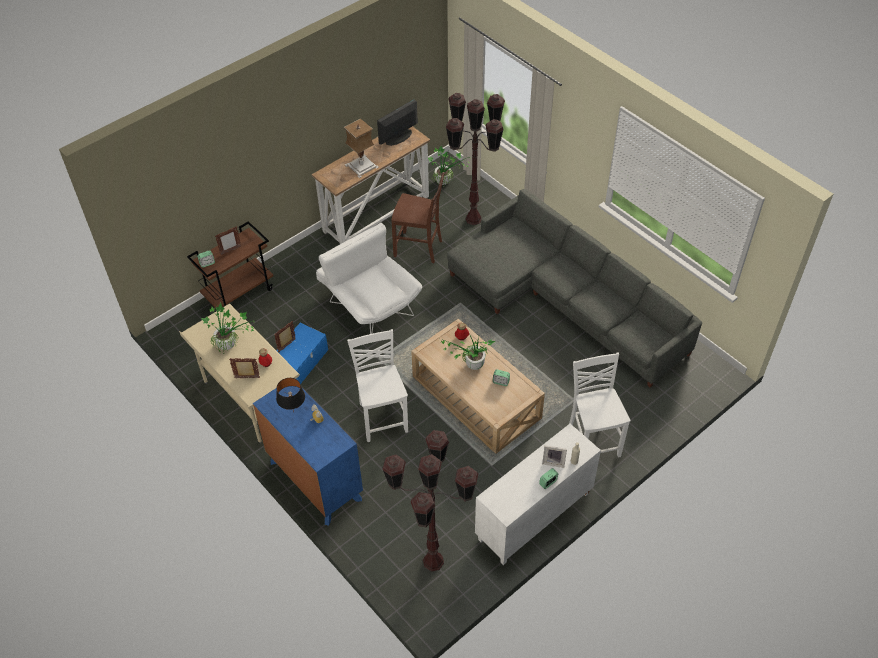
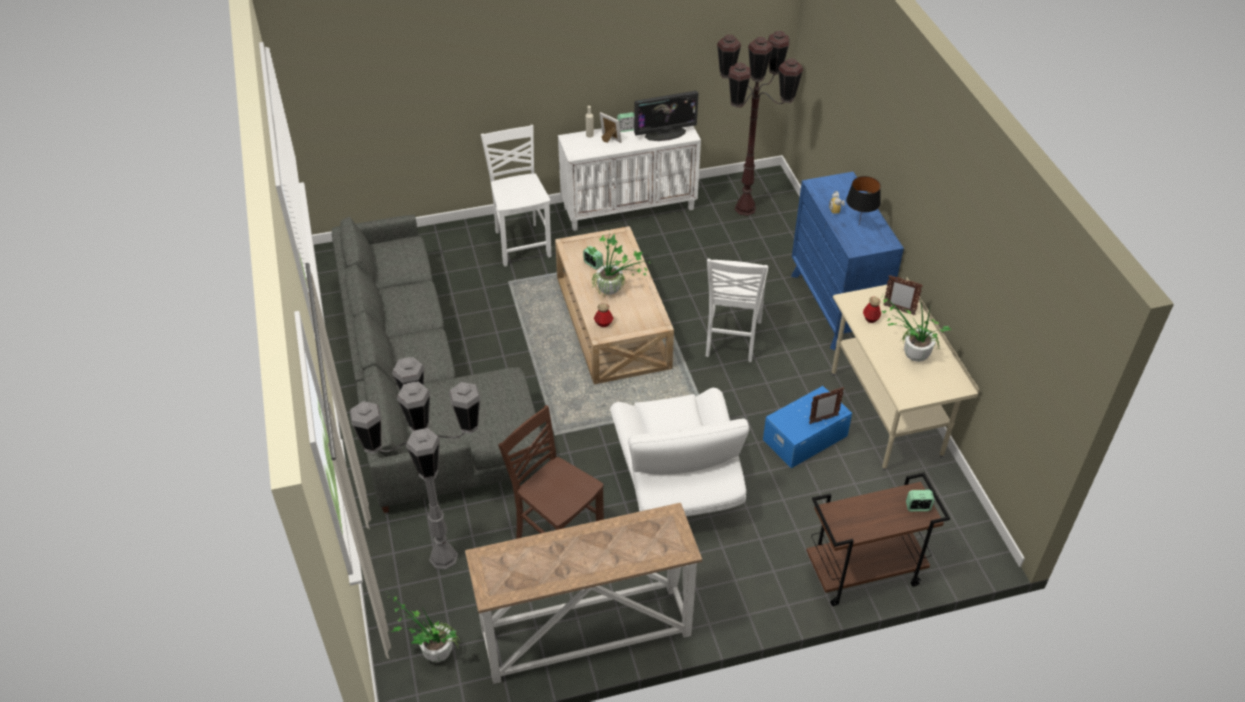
camera: 155 degrees left, 5 degrees down
(230, 251) = (875, 515): picture frame -> none
(362, 166) = (609, 540): table lamp -> none
(398, 137) = (513, 576): monitor -> monitor (665, 133)
(474, 219) = (443, 557): brown floor lamp -> grey floor lamp
(593, 440) = (521, 243): white chair -> white chair turned 150 degrees clockwise

